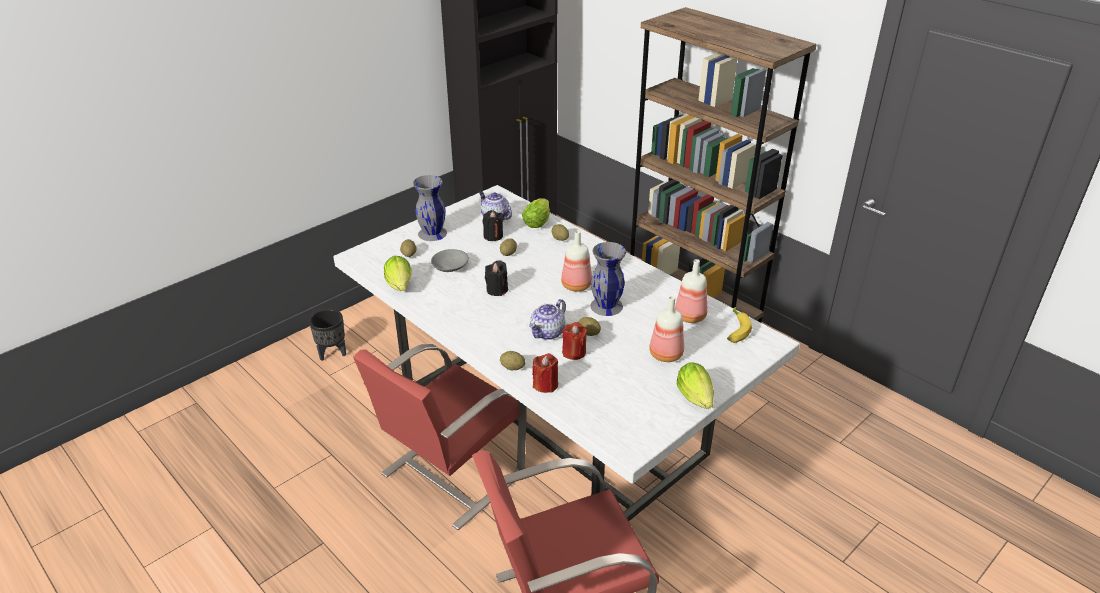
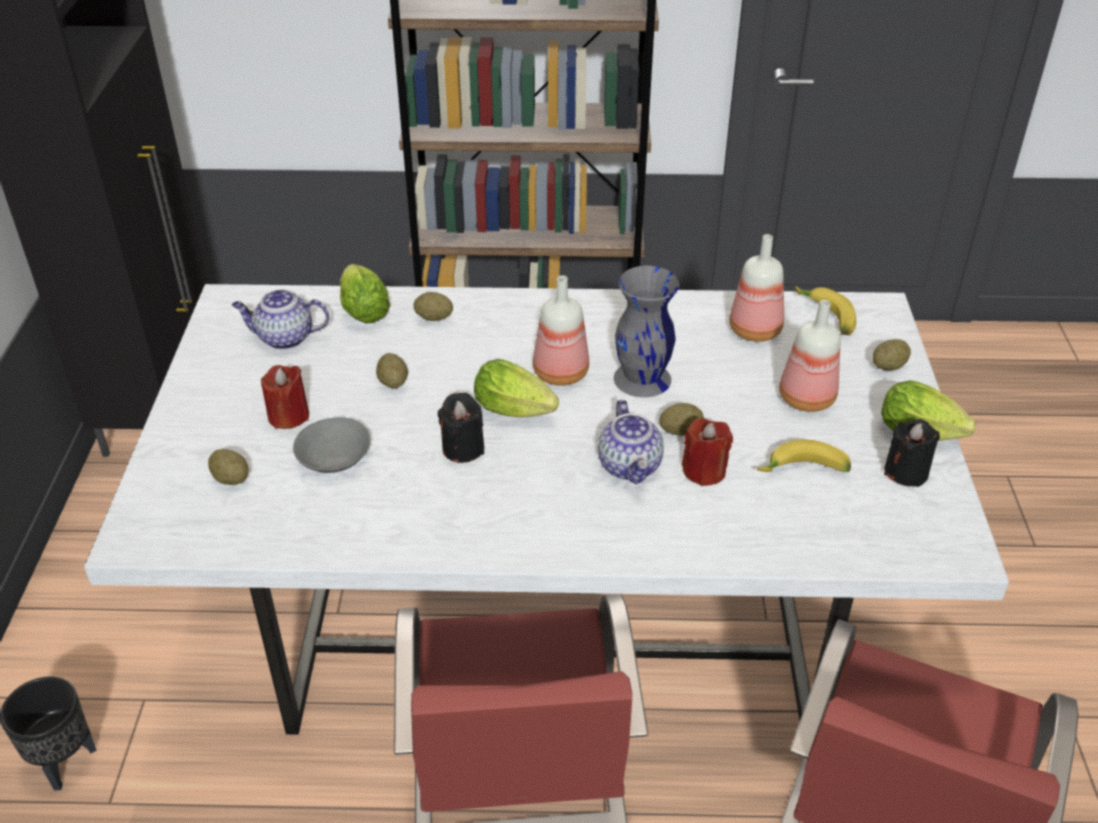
camera: 45 degrees left, 5 degrees up
(400, 287) = (301, 542): lettuce -> lettuce (518, 412)
(432, 233) = (216, 421): grey vase -> none
(493, 236) = (327, 368): black candle -> black candle (906, 472)
(512, 368) = (665, 550): potato -> potato (888, 366)
(545, 385) = (742, 543): red candle -> red candle (288, 416)
(615, 378) = (804, 472): none -> banana

